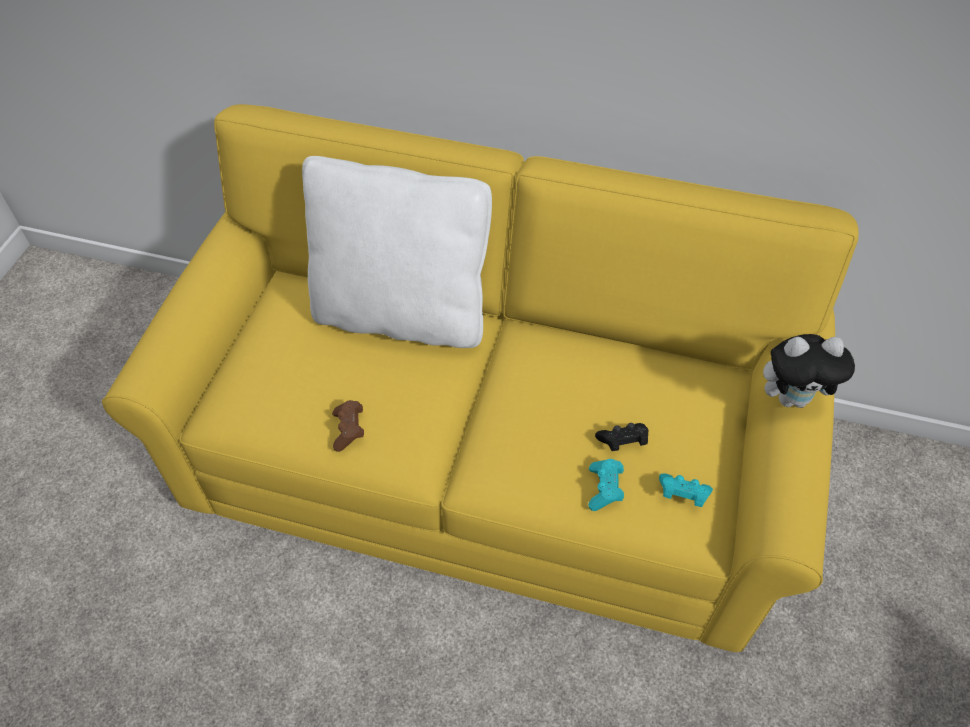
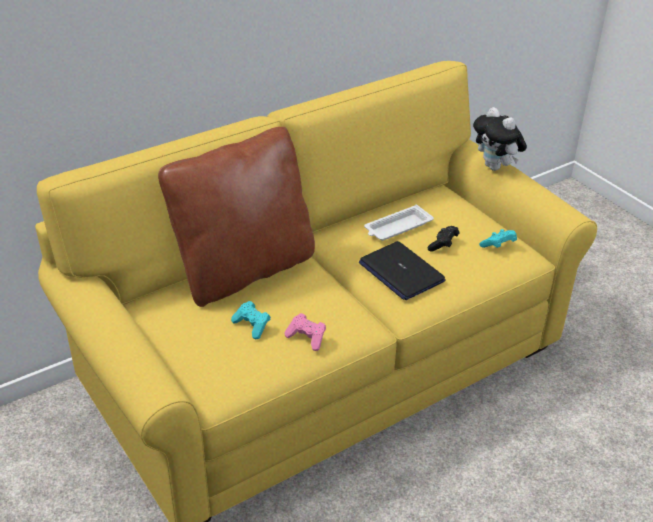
camera: 50 degrees left, 15 degrees down
(349, 430) = (307, 338): brown game controller -> pink game controller
(401, 314) = (244, 270): white pillow -> brown pillow
(532, 436) = (400, 272): none -> laptop
(604, 489) = (465, 268): turquoise game controller -> turquoise game controller (252, 326)
(606, 382) = (397, 227): none -> white tray
(792, 398) = (495, 167): plush toy -> plush toy turned 105 degrees clockwise

